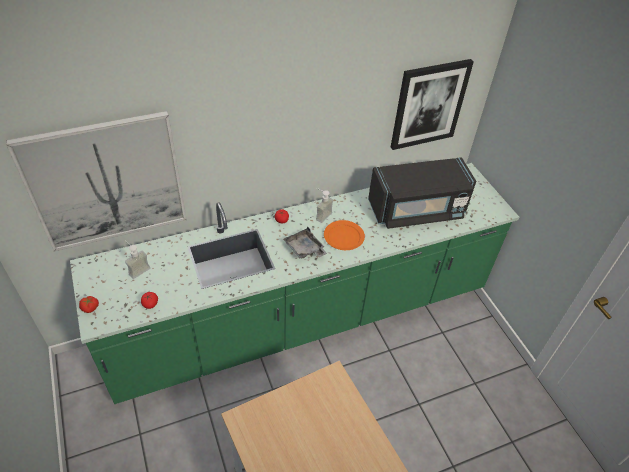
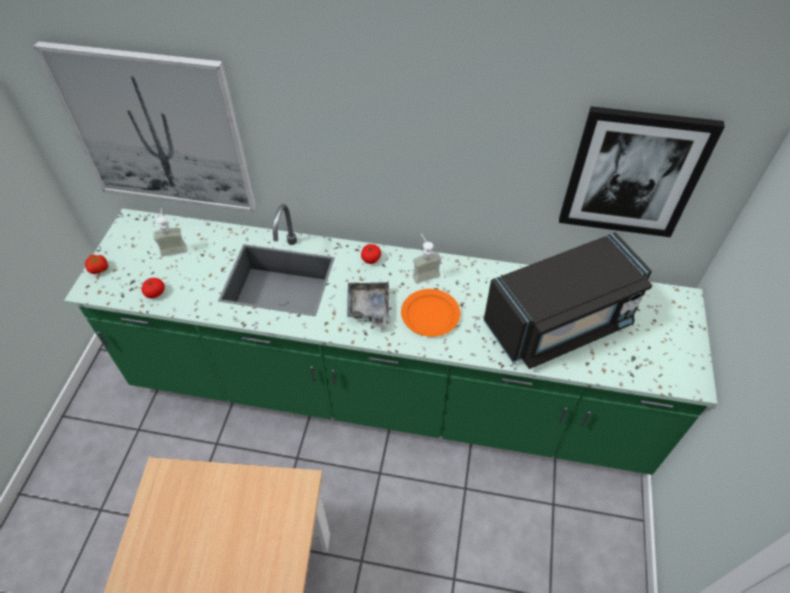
camera: 35 degrees right, 5 degrees up
(416, 210) = (559, 323): black microwave -> black microwave turned 45 degrees counterclockwise

